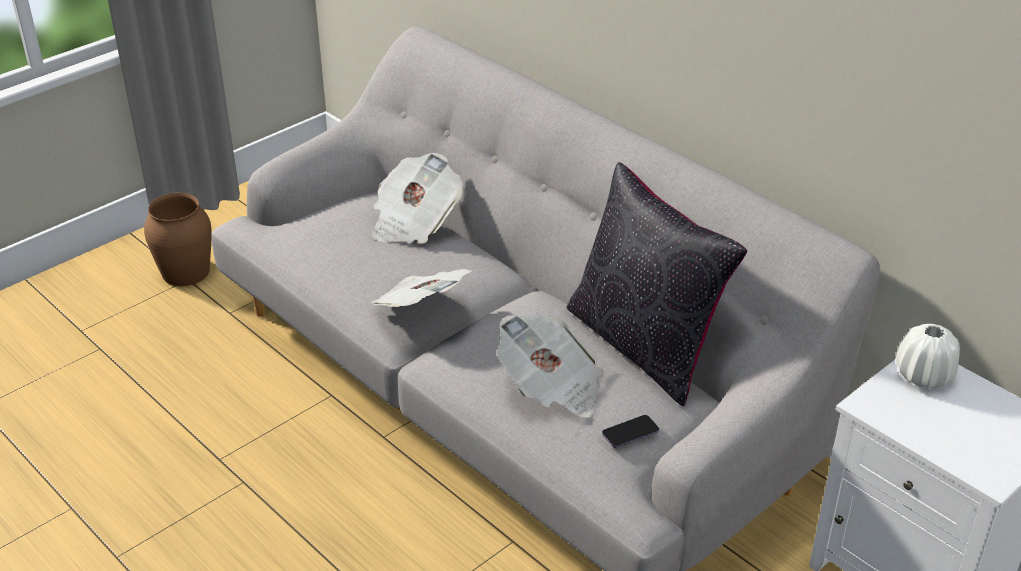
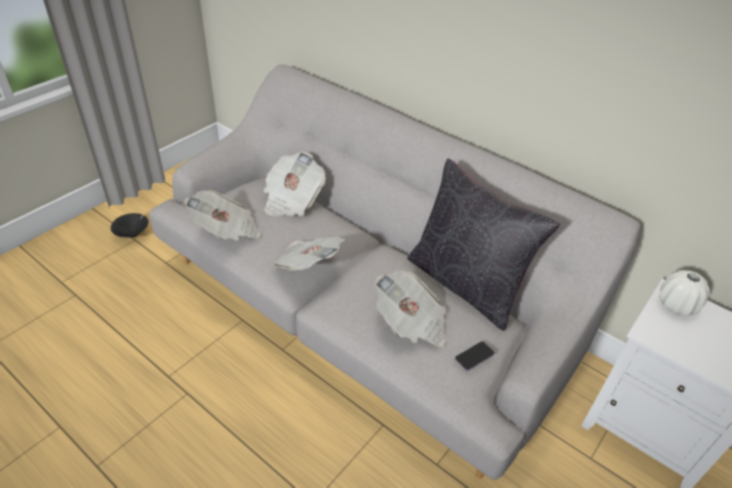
camera: 10 degrees left, 5 degrees up
(186, 272) = (133, 234): brown vase -> black bowl
(315, 259) = (227, 231): none -> newspaper

